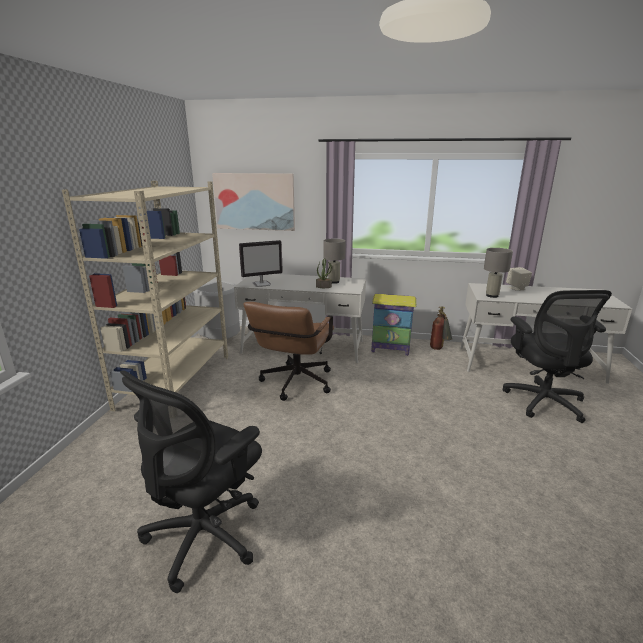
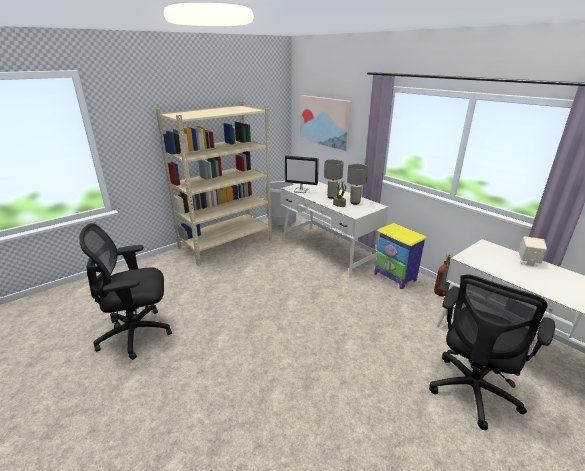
camera: 40 degrees right, 5 degrees up
(294, 385) = (284, 275): brown office chair -> none
(492, 295) = (477, 259): grey table lamp -> grey table lamp (332, 197)

